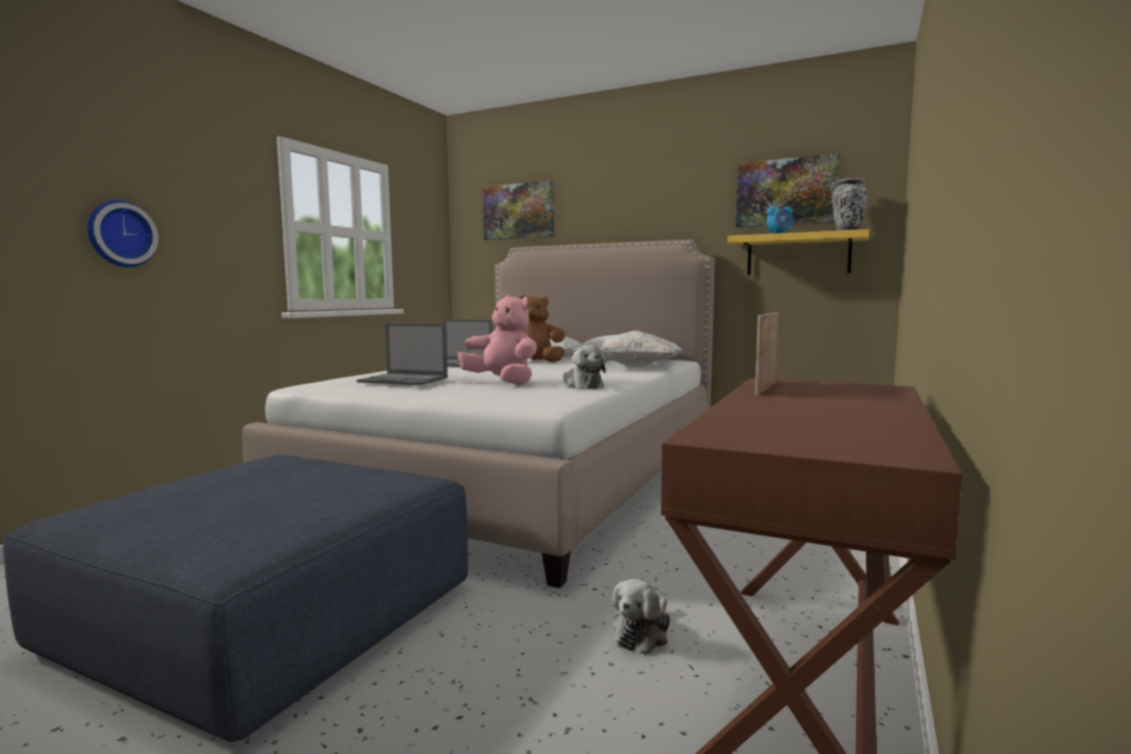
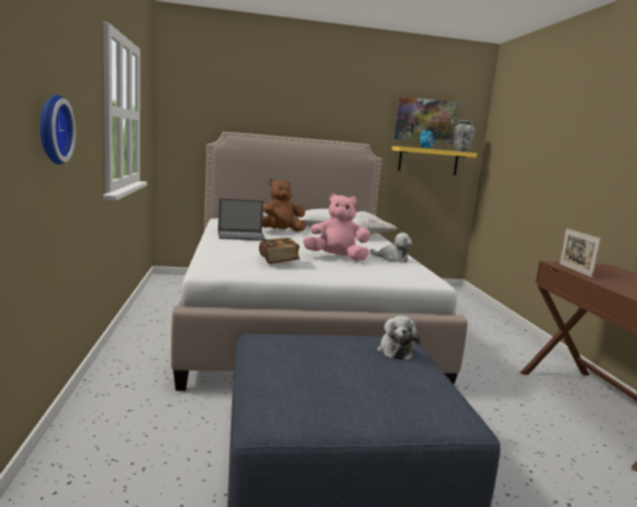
camera: 35 degrees left, 5 degrees up
(404, 380) = (278, 260): laptop -> book
(518, 211) = (227, 101): picture -> none
(642, 633) = (523, 406): plush toy -> plush toy (395, 350)

